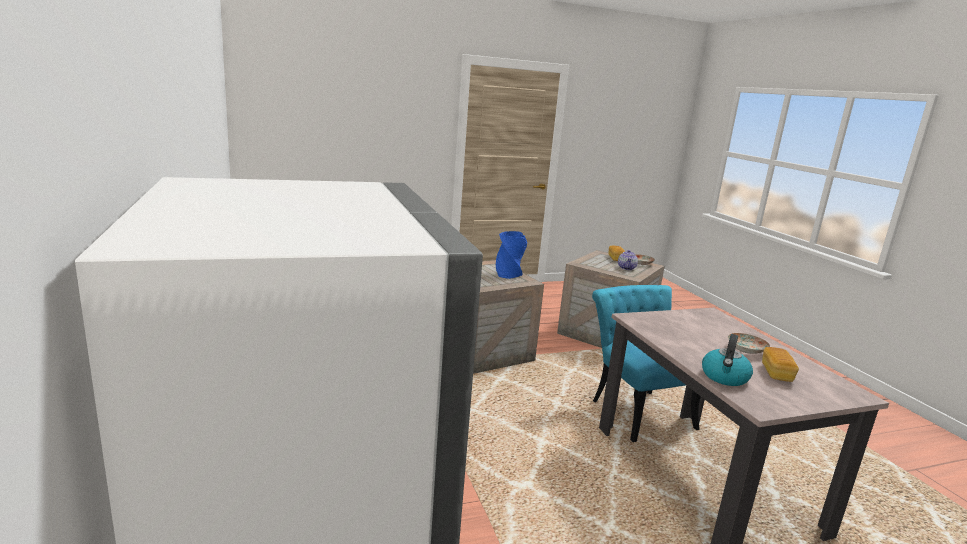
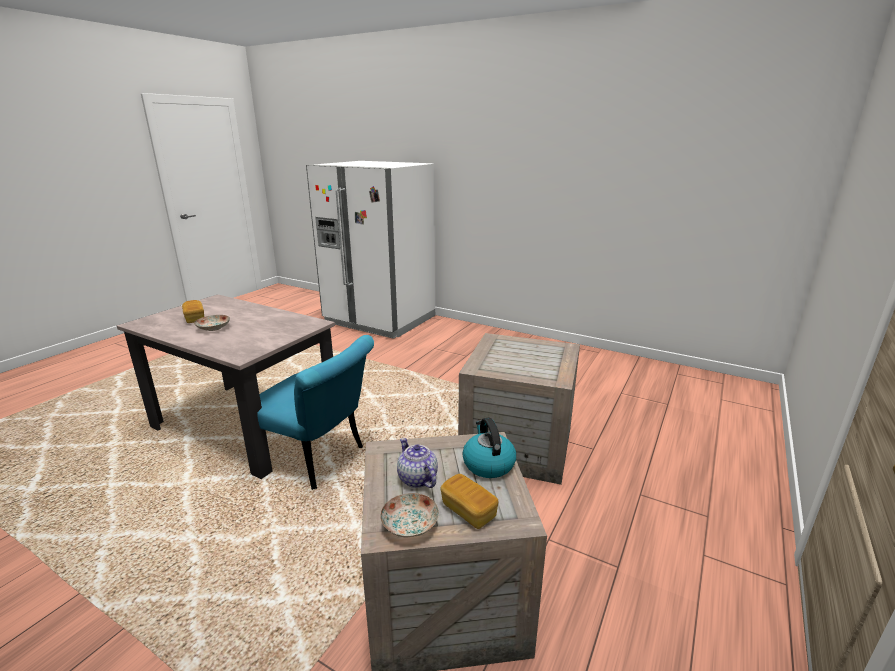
camera: 140 degrees right, 5 degrees up
(508, 274) = (510, 369): blue vase -> none
(724, 377) = (235, 306): kettle -> kettle (488, 464)

